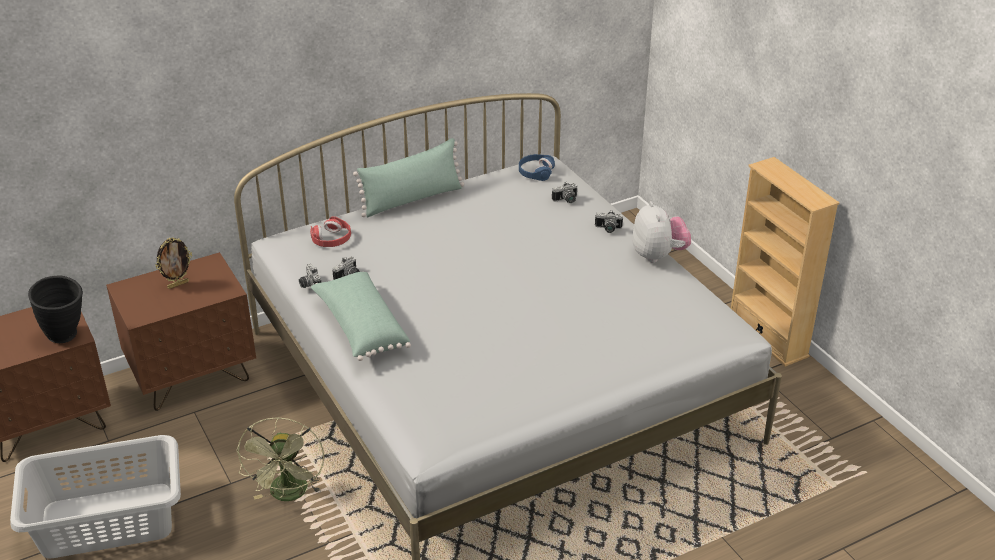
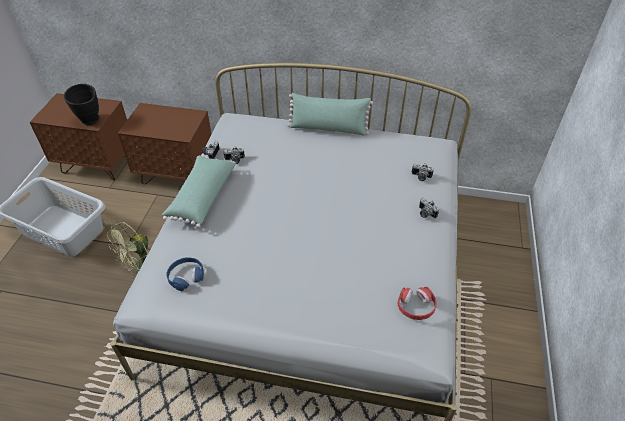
camera: 40 degrees right, 10 degrees up
(178, 284) = (167, 119): picture frame -> none
(331, 239) = (255, 131): red headphones -> red headphones (416, 306)
(535, 172) = (424, 147): blue headphones -> blue headphones (186, 276)
(658, 255) = (439, 254): plush toy -> none
(767, 336) = (527, 353): beige bookcase -> none

